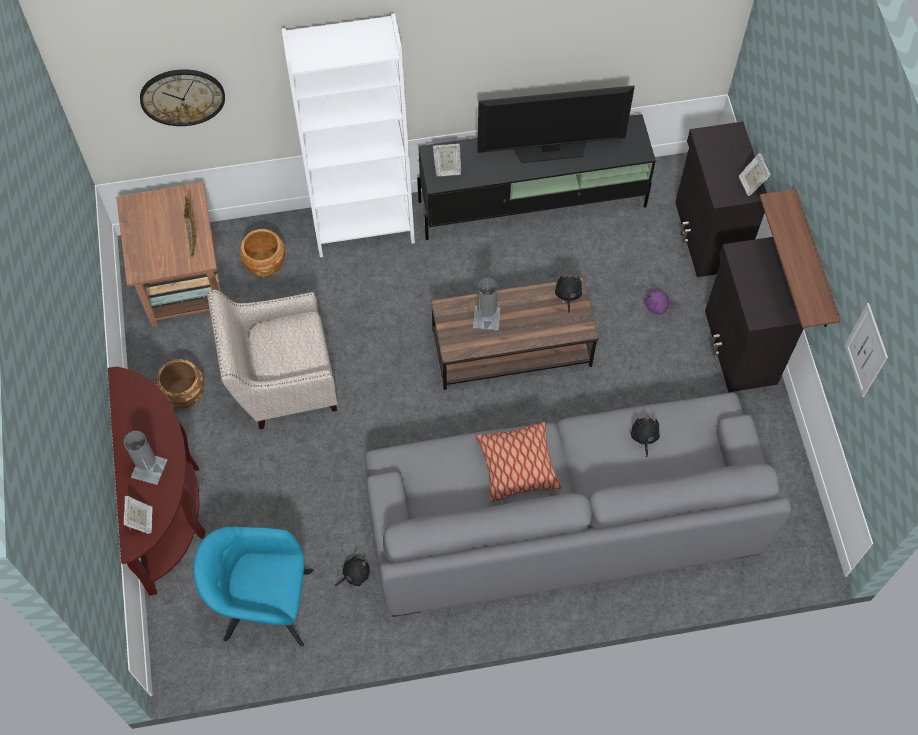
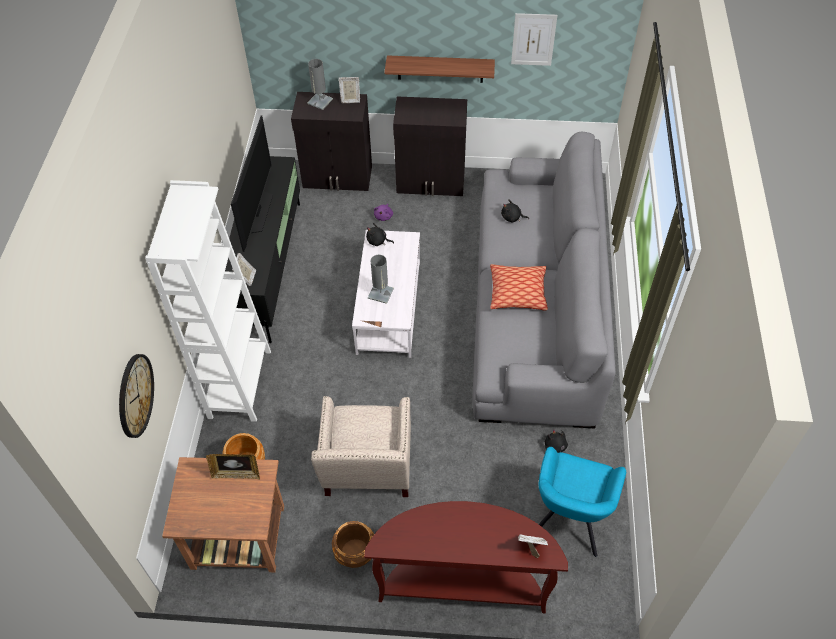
camera: 75 degrees left, 10 degrees down
(149, 468) = (479, 533): grey table lamp -> grey table lamp (320, 101)
(511, 349) = (389, 308): brown coffee table -> white coffee table

